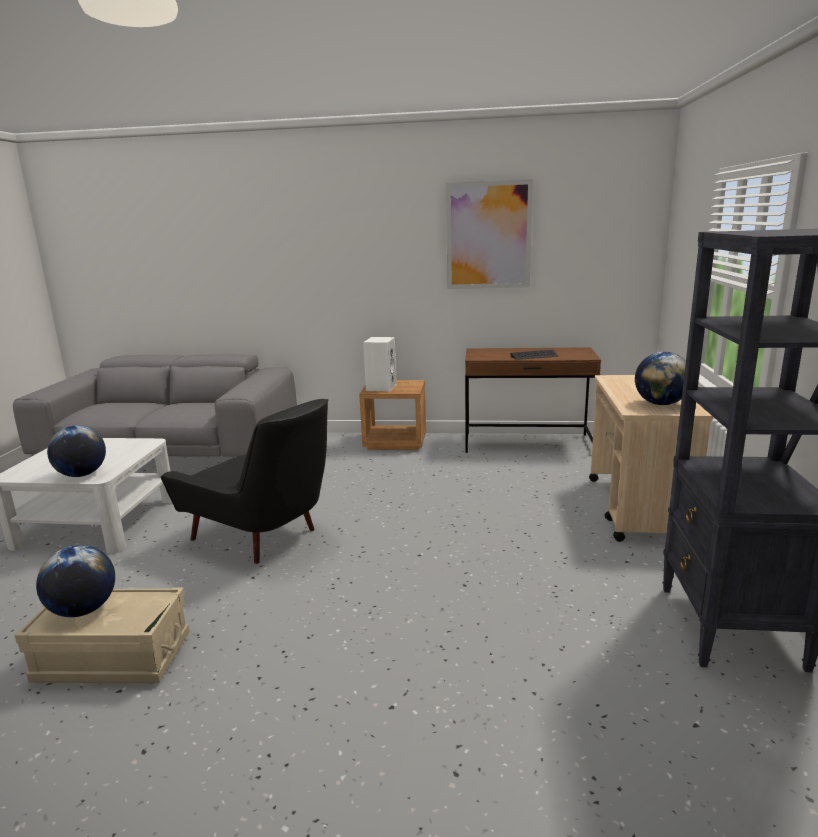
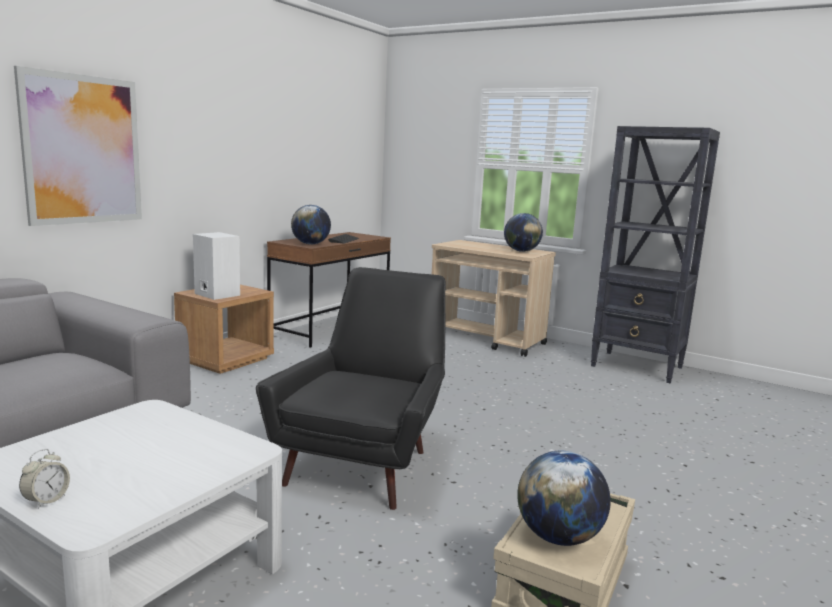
camera: 65 degrees left, 5 degrees down
(35, 461) = (46, 500): none -> alarm clock
(82, 475) = (217, 462): globe -> globe (310, 244)
(263, 536) = (365, 461): black armchair -> black armchair turned 45 degrees counterclockwise
(488, 235) = (281, 122): picture -> picture (83, 150)

